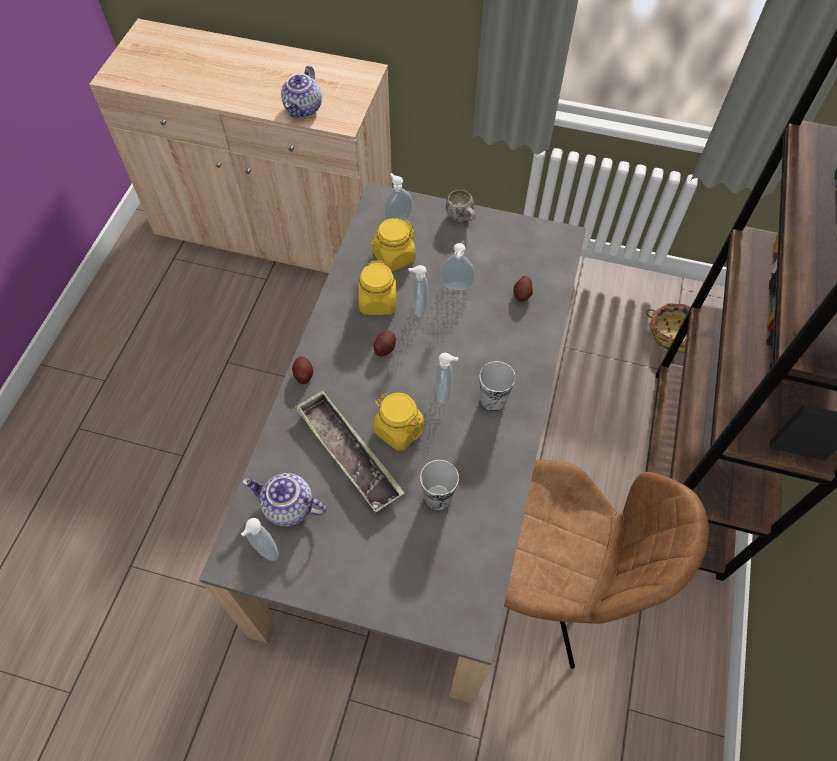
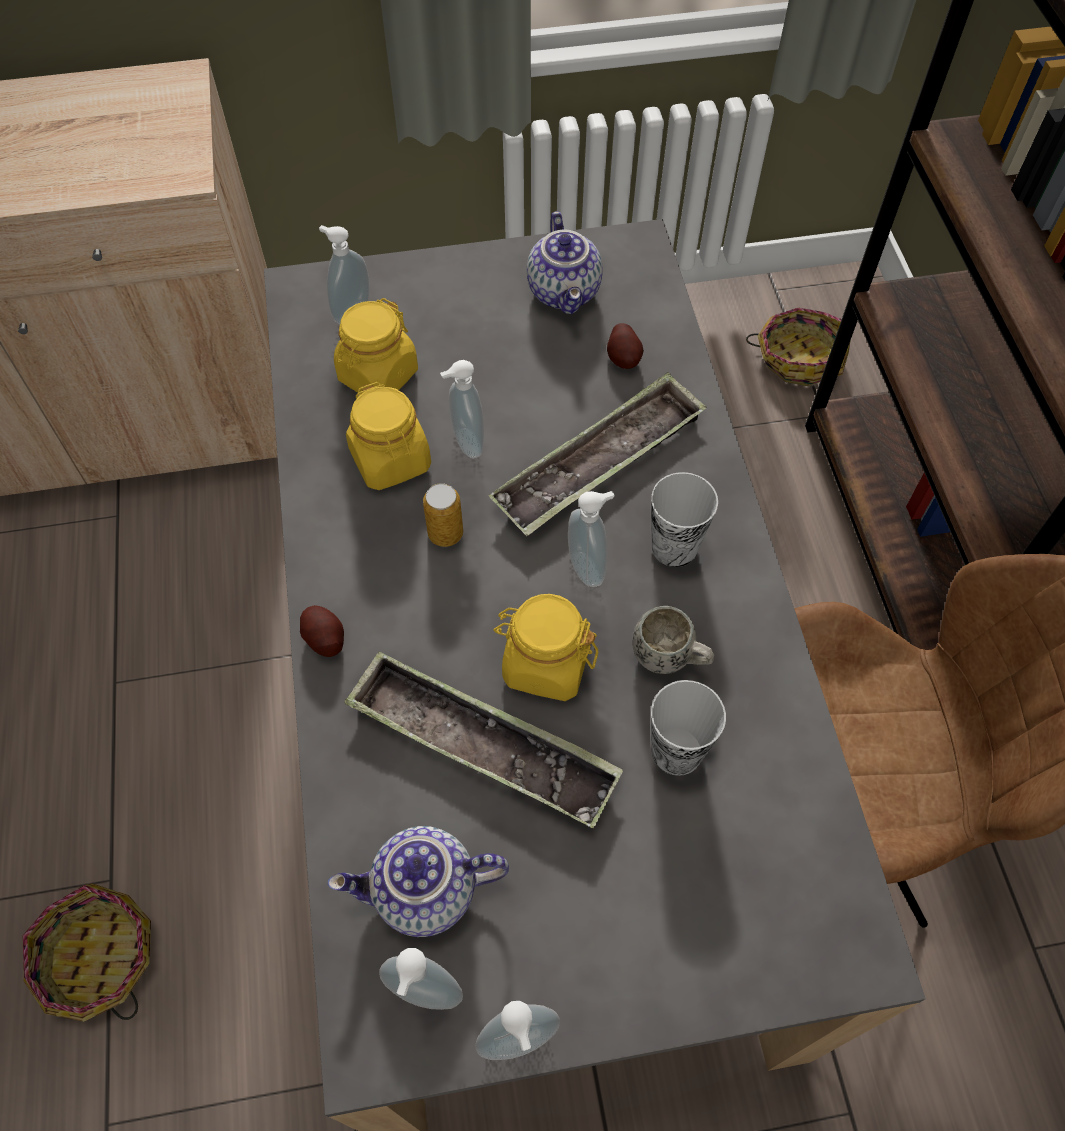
camera: 25 degrees left, 0 degrees up
(160, 489) = (97, 959): none -> basket
(304, 109) = (95, 174): teapot -> teapot (566, 292)
(385, 348) = (445, 533): potato -> can
(456, 288) = (511, 387): soap dispenser -> soap dispenser (519, 1045)
(462, 218) = (458, 272): white mug -> white mug (670, 658)
(479, 343) = (600, 462): none -> tray

